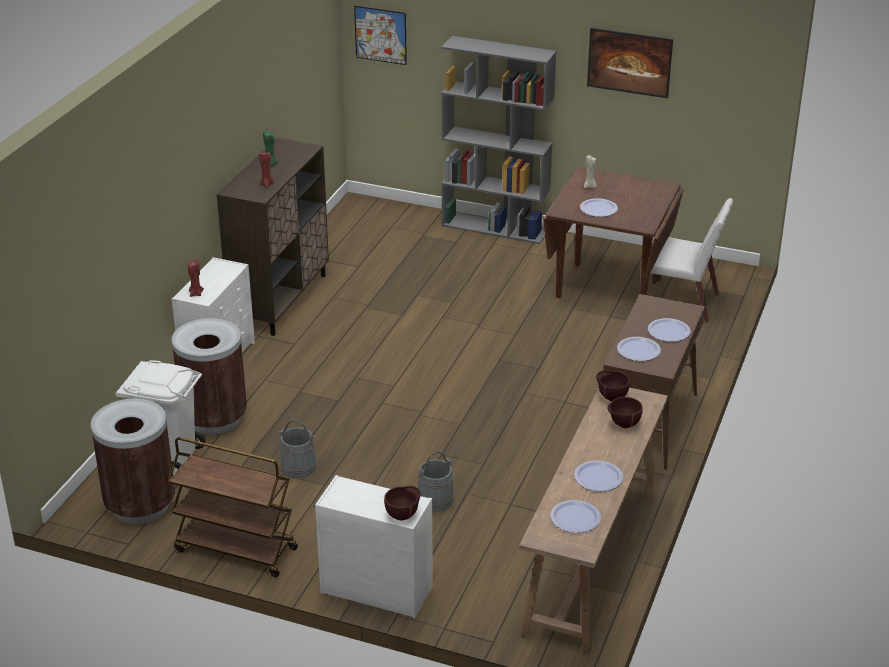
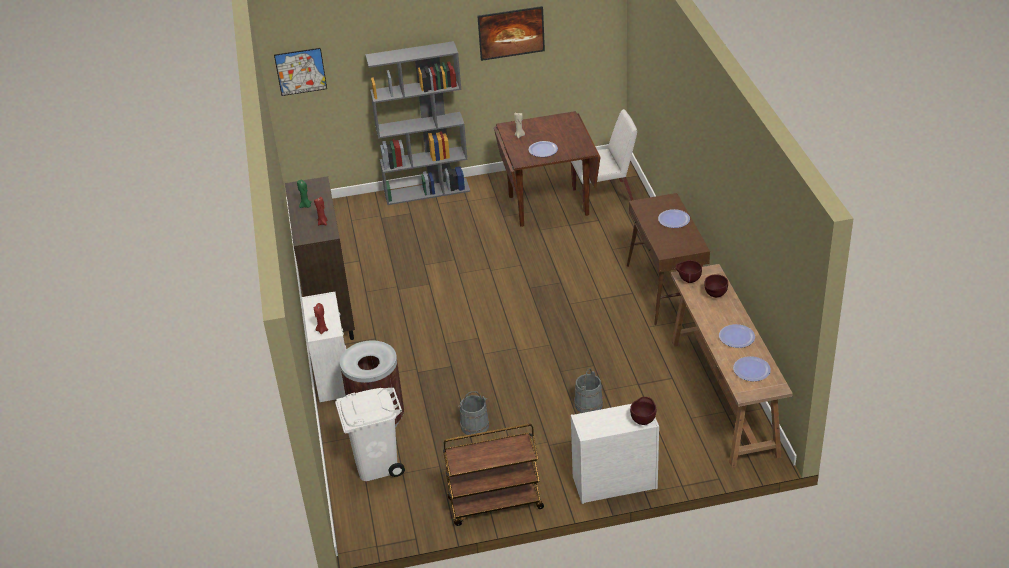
camera: 30 degrees left, 5 degrees up
(140, 505) = (393, 508): brown trash can -> none
(638, 350) = (669, 240): plate -> none

